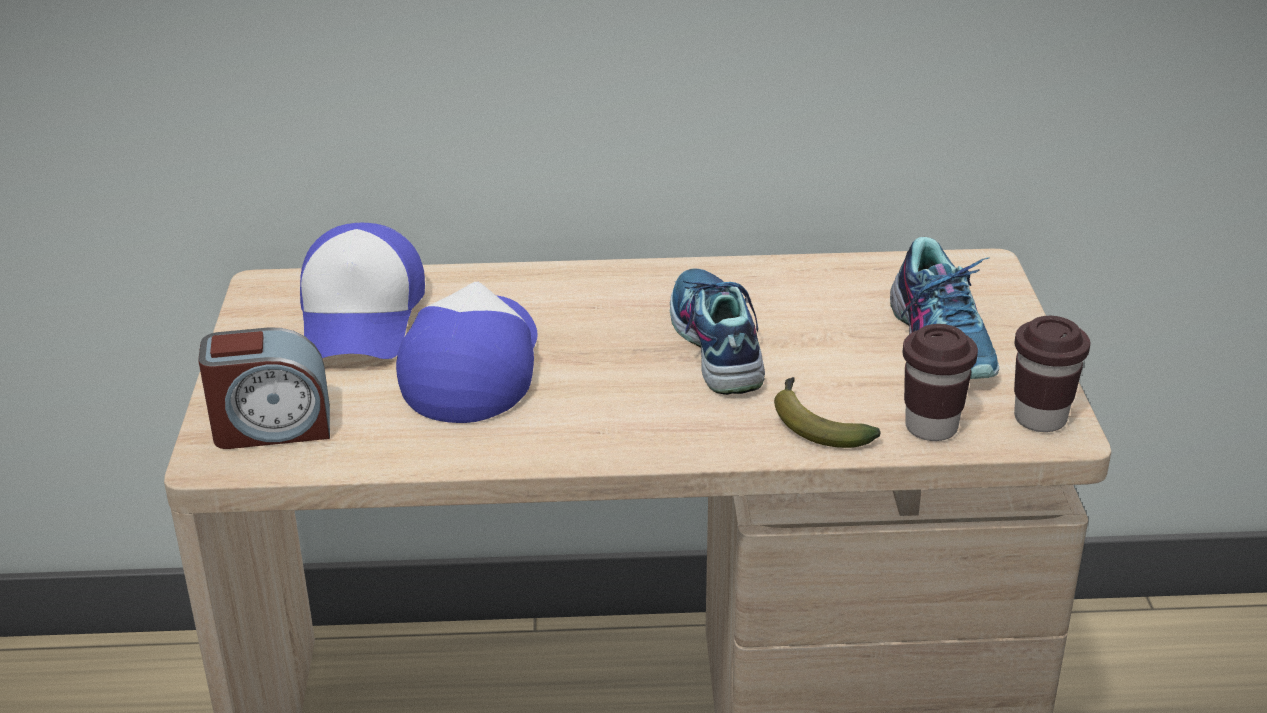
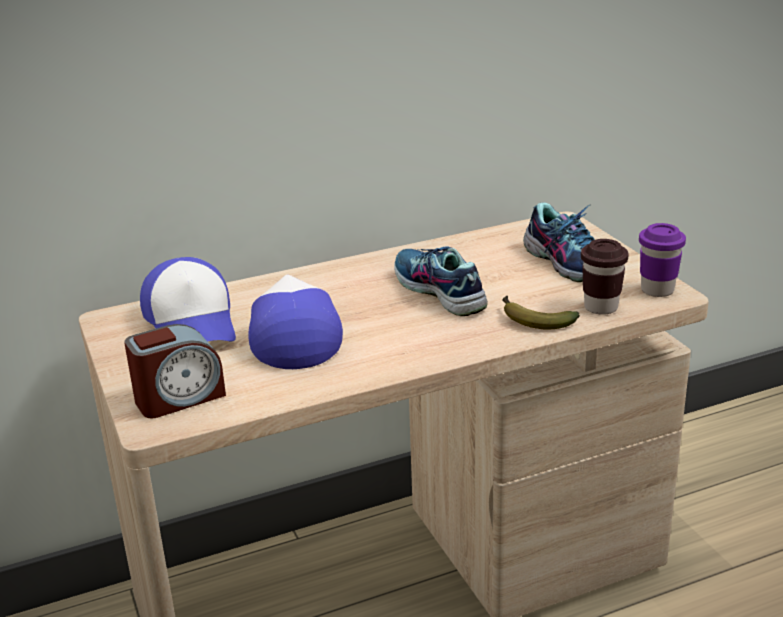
camera: 20 degrees left, 5 degrees down
(1040, 418) = (657, 290): brown cup -> purple cup

